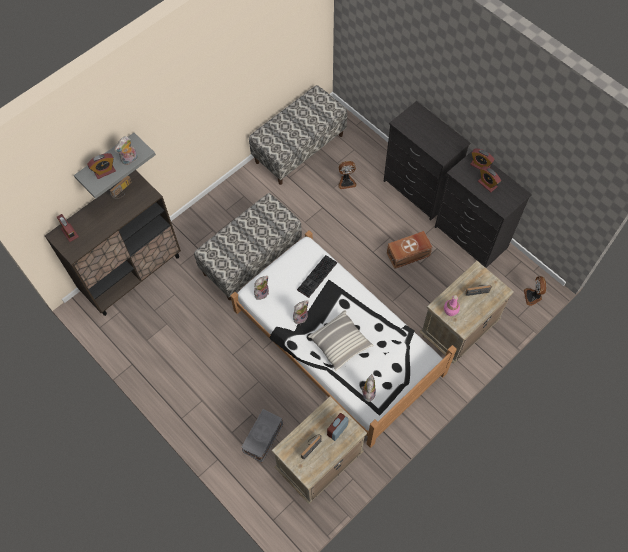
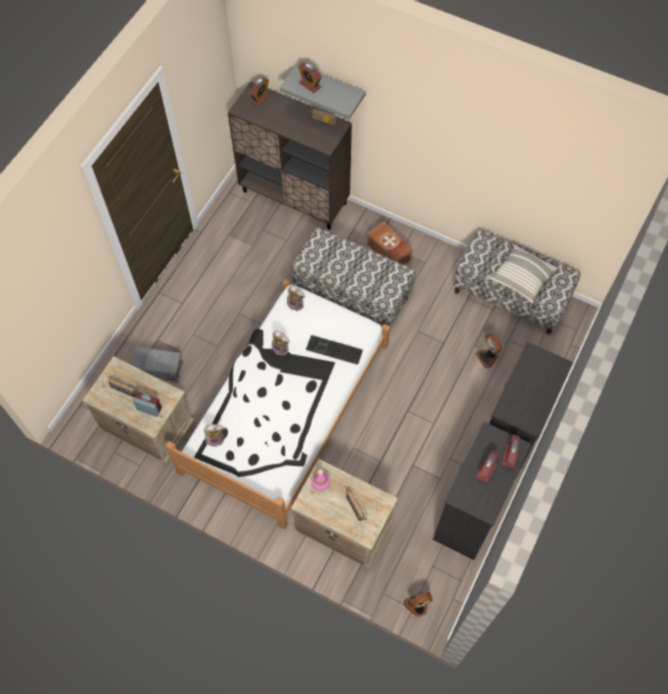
camera: 70 degrees right, 0 degrees up
(130, 160) = (331, 99): plush toy -> none
(340, 343) = (263, 396): pillow -> pillow (521, 278)
(409, 254) = (419, 450): brown storage box -> brown storage box (388, 253)

